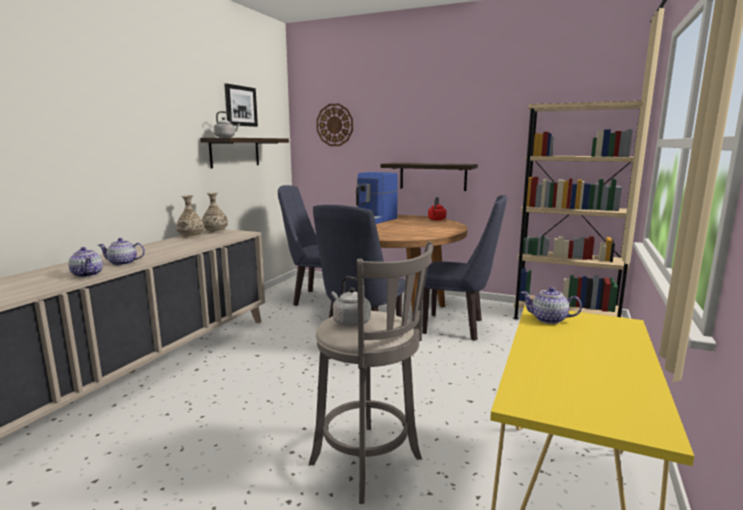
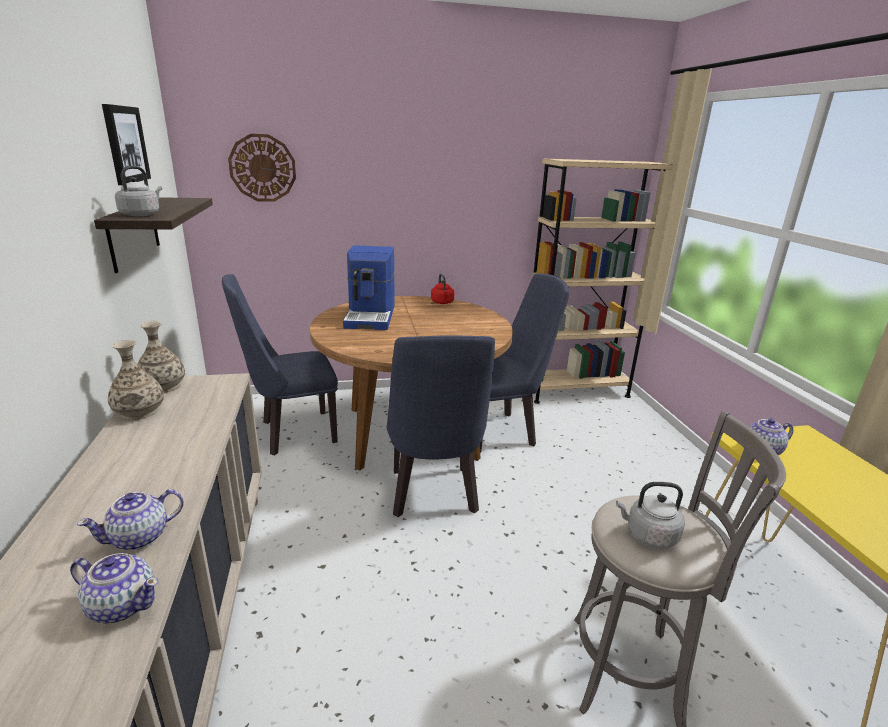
camera: 35 degrees left, 10 degrees up
(432, 176) = (419, 243): shelf -> none

